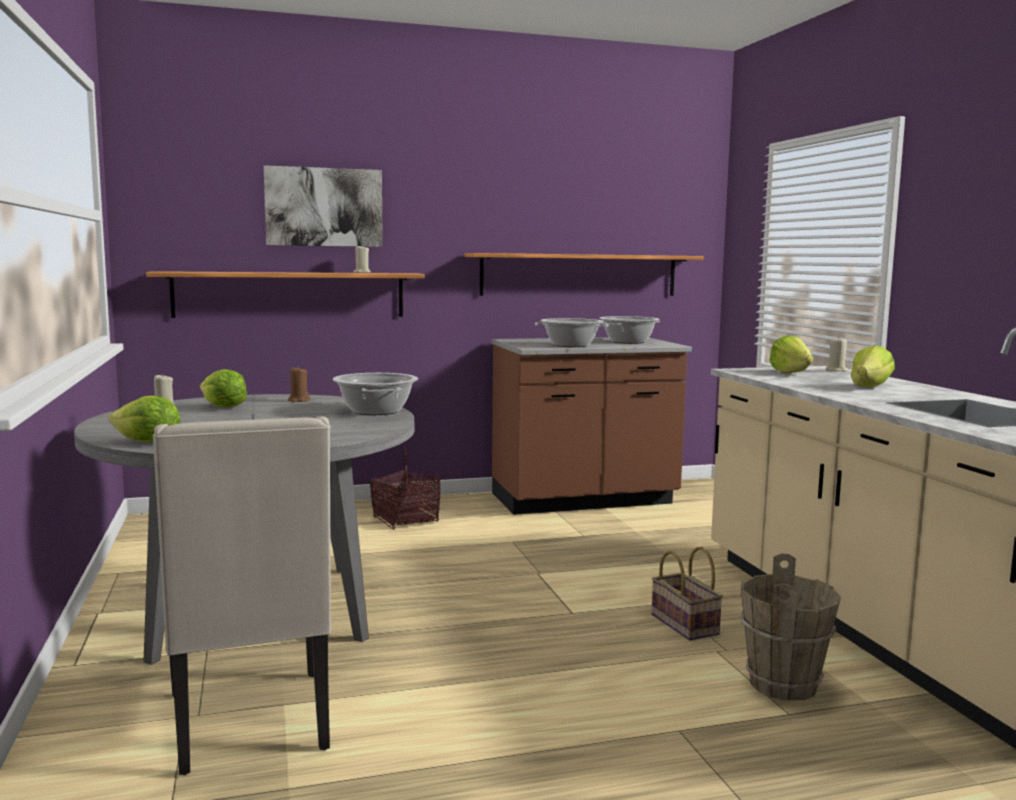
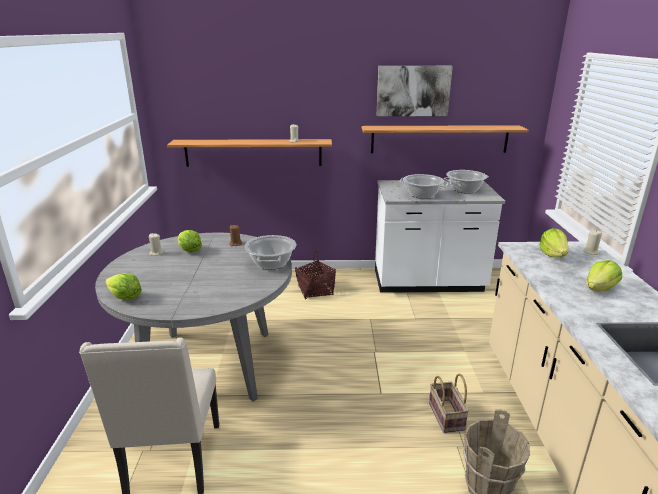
camera: 15 degrees right, 15 degrees up
(324, 207) = (272, 98): picture -> picture (413, 91)
(584, 500) = (428, 283): brown counter -> white counter

